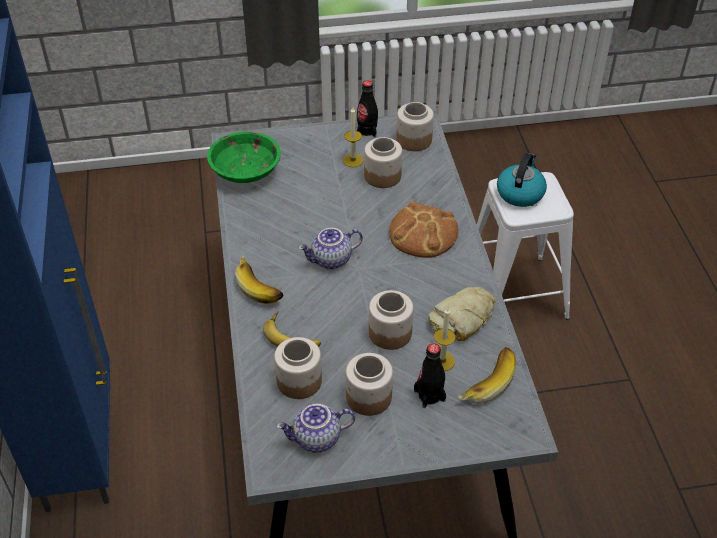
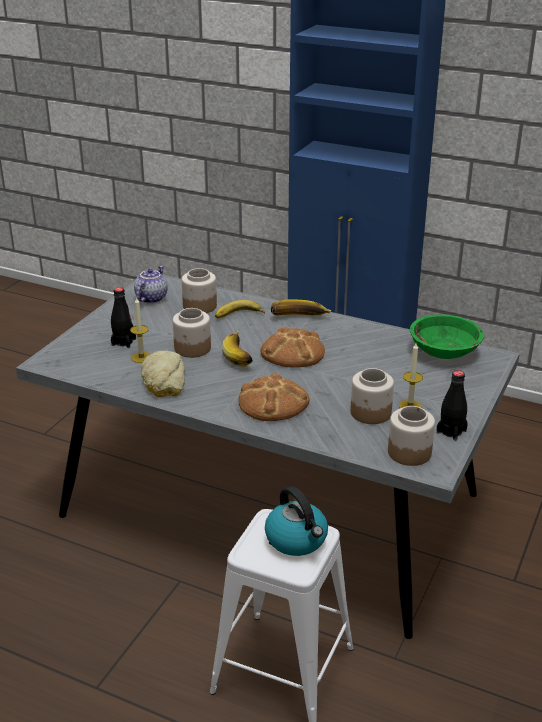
camera: 125 degrees right, 15 degrees down
(331, 260) = (292, 352): teapot -> bread
(368, 397) = (154, 322): jar -> none
(485, 382) = (101, 365): banana -> banana (241, 356)

